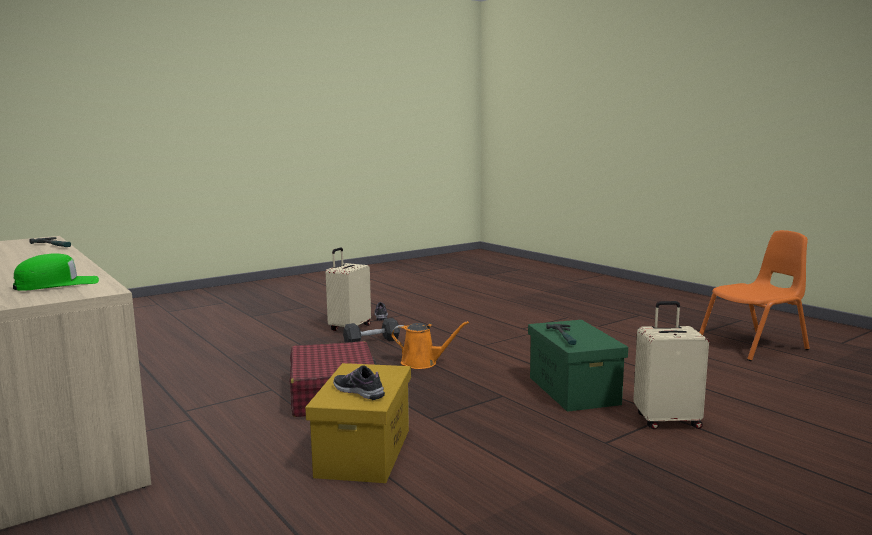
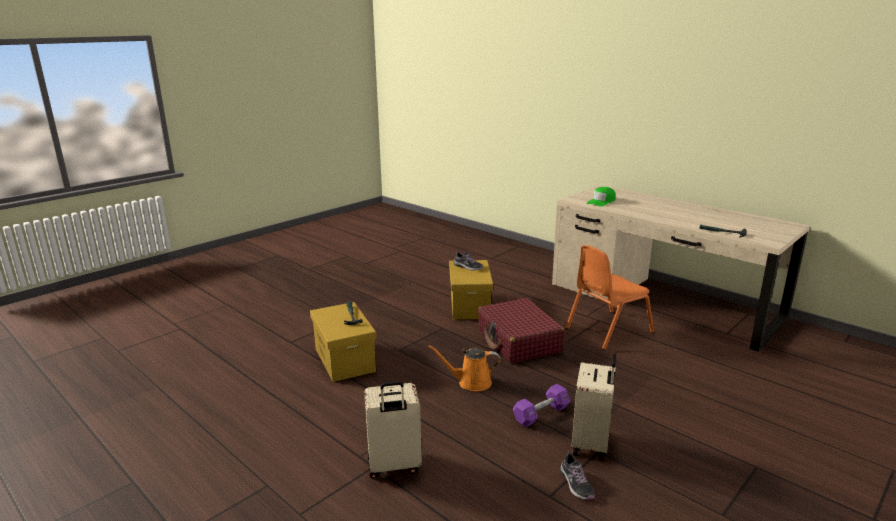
camera: 170 degrees right, 10 degrees up
(372, 342) = (541, 414): black dumbbell -> purple dumbbell
(574, 390) = (344, 359): green storage box -> yellow storage box
(666, 421) = (294, 338): beige suitcase -> beige suitcase (394, 466)
(753, 346) = (114, 447): orange chair -> orange chair (608, 330)

